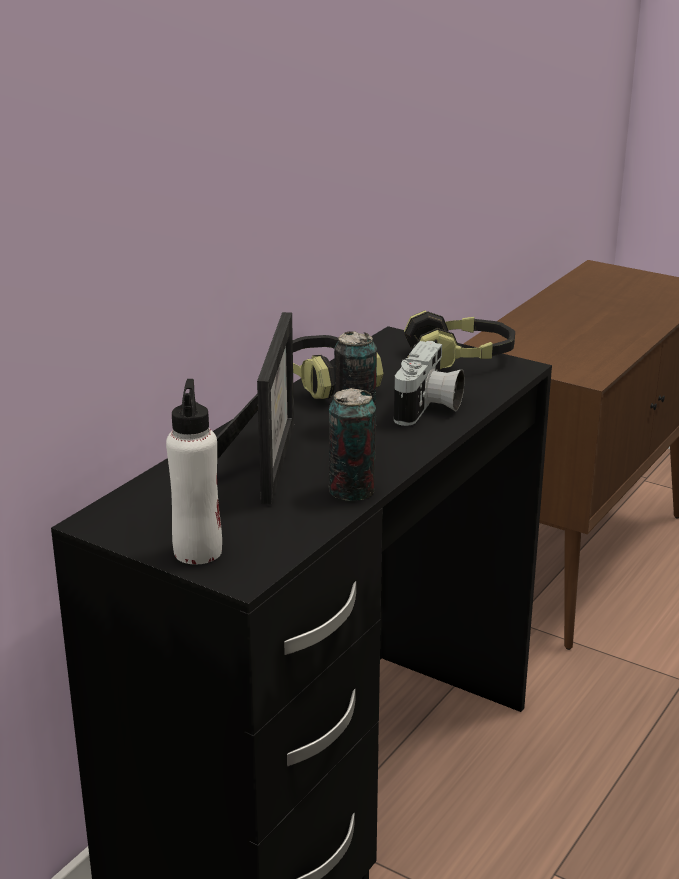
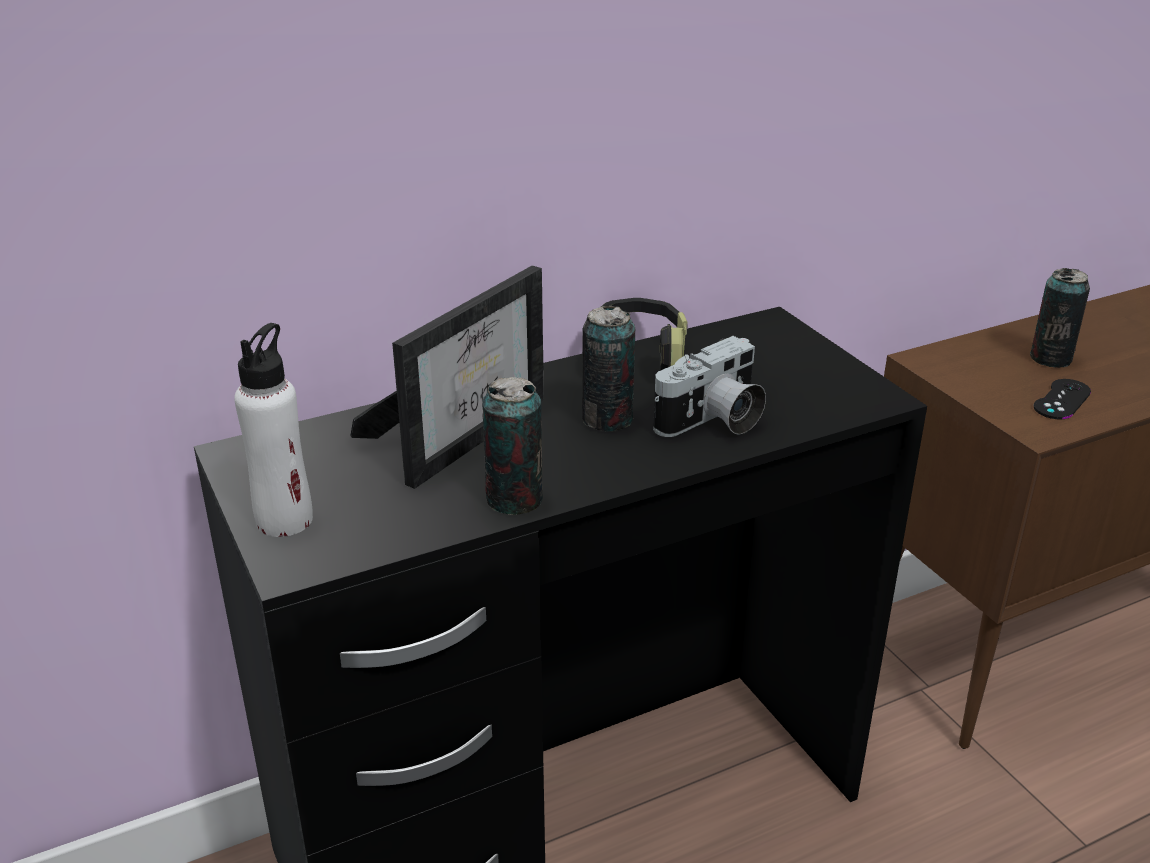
camera: 30 degrees right, 5 degrees up
(460, 358) = (820, 368): headphones -> none
(555, 331) = (1050, 358): none -> can
(586, 355) = (1062, 400): none -> black game controller

